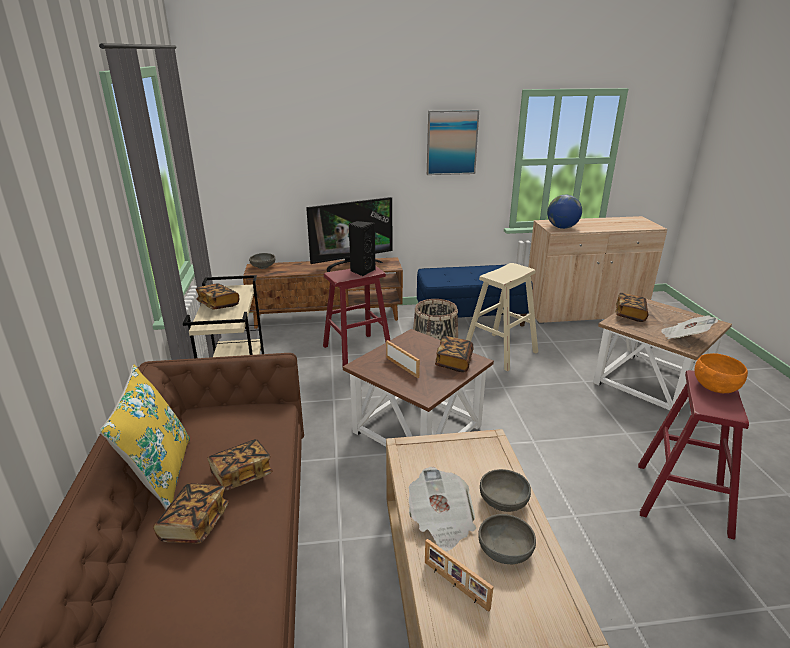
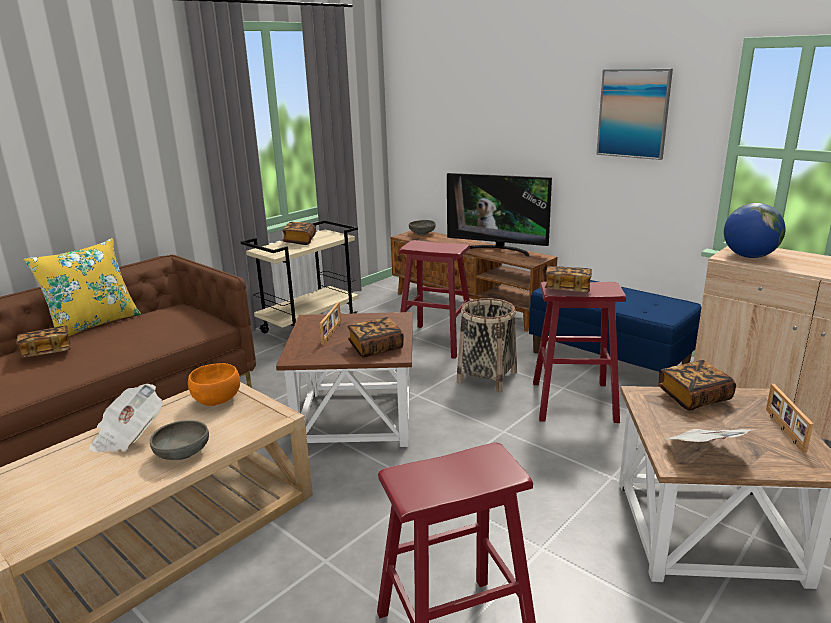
camera: 50 degrees right, 5 degrees down
(241, 474) = (111, 343): book -> book (567, 290)
(362, 271) = (443, 247): black speaker -> none
(455, 585) = (48, 467): picture frame -> picture frame (783, 430)
(500, 351) = (574, 401): beige stool -> red stool
(504, 550) = (110, 476): grey bowl -> none
(714, 387) = (474, 469): orange bowl -> orange bowl (217, 399)

